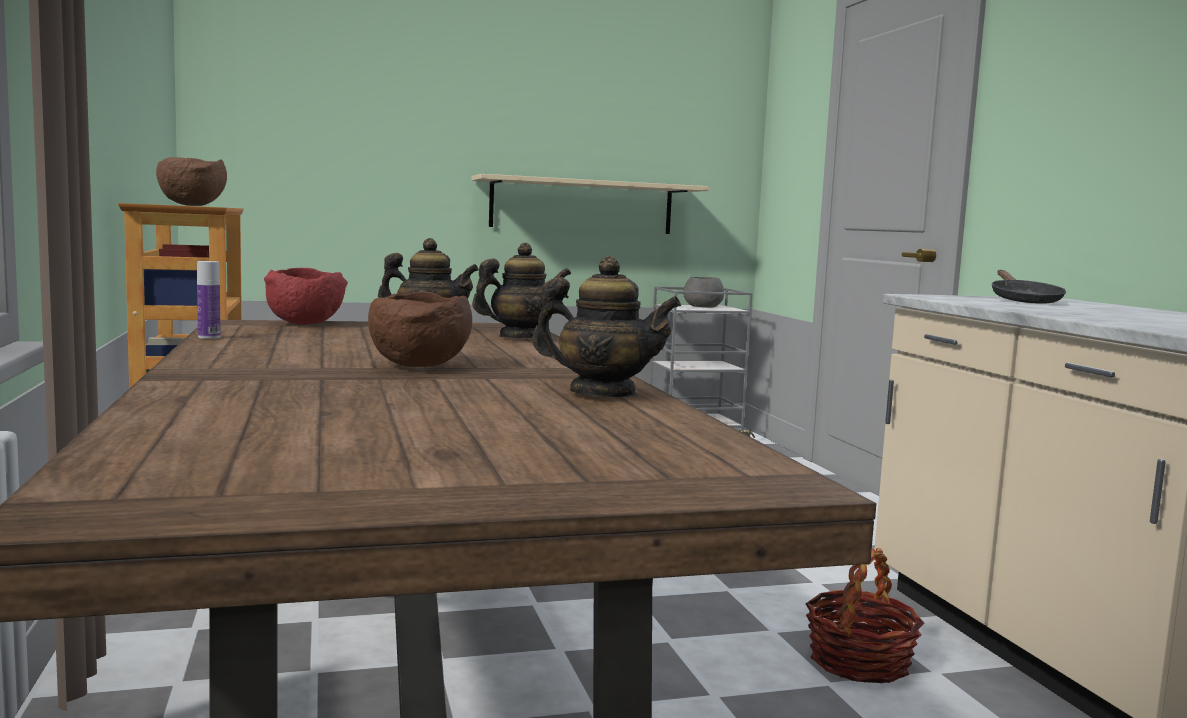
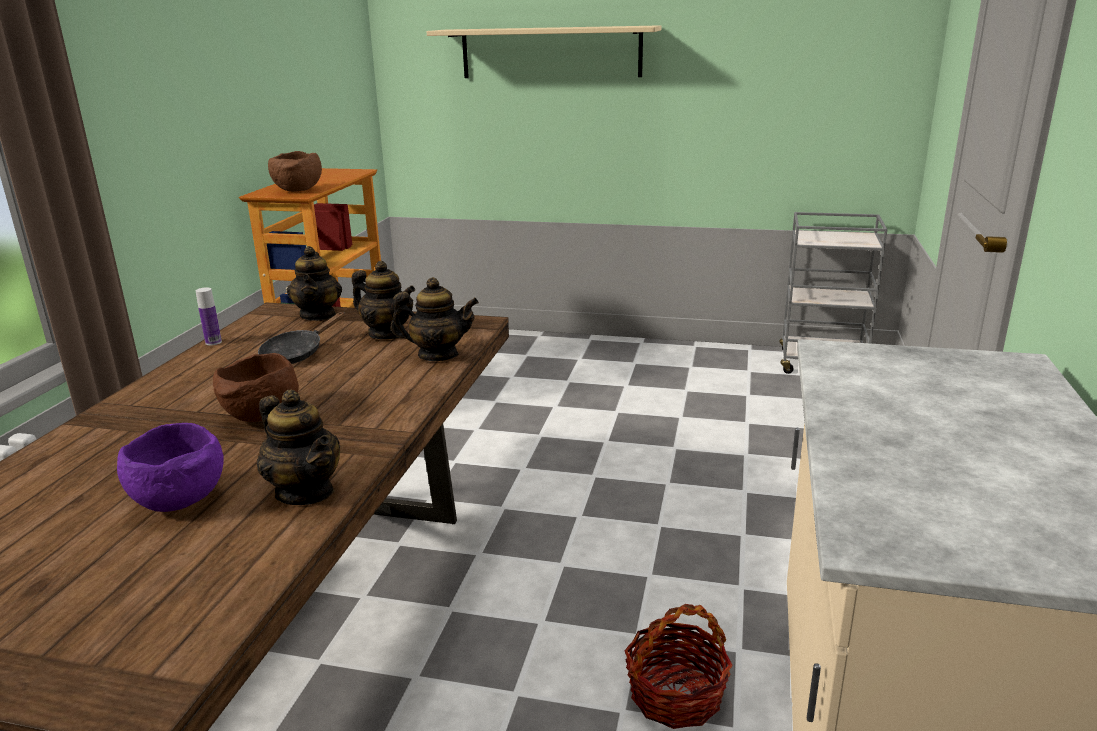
camera: 30 degrees right, 15 degrees up
(306, 324) = (318, 315): red bowl -> teapot
(467, 405) = (178, 500): none -> purple bowl
(582, 206) = (722, 130): beige shelf -> beige shelf (550, 52)
(703, 307) = (840, 237): grey bowl -> none
(1023, 300) = (939, 375): black frying pan -> black frying pan (297, 354)

